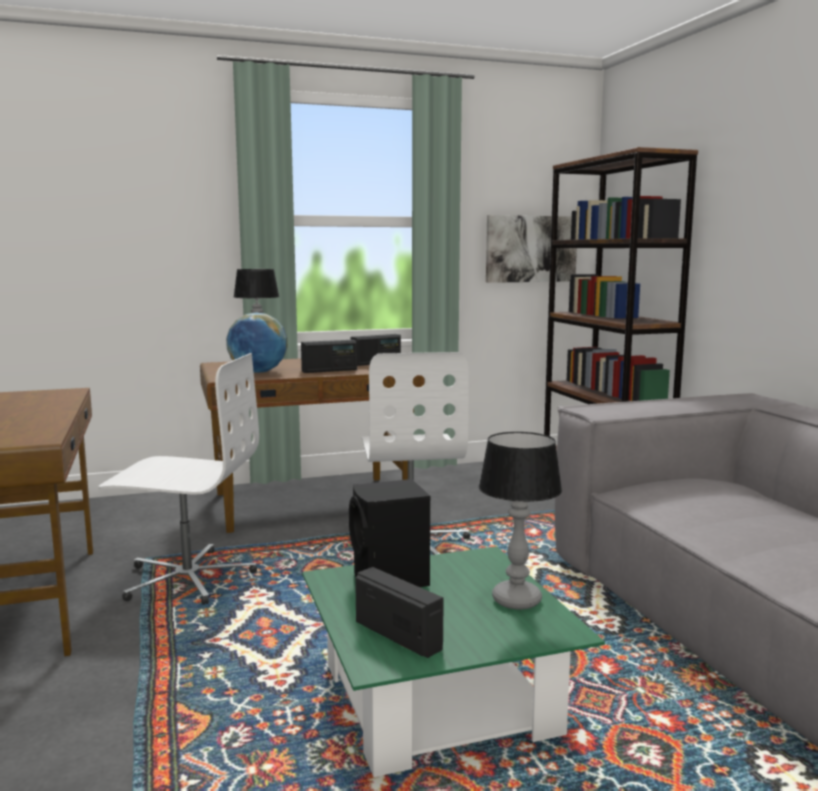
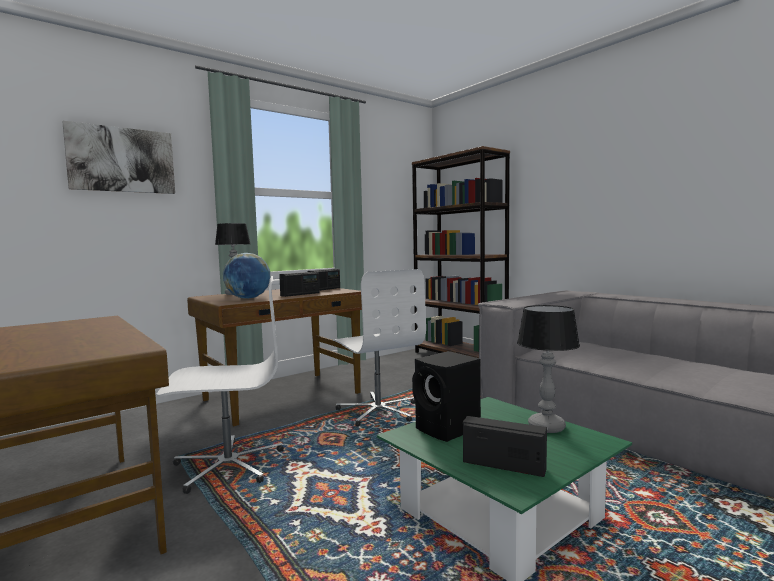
camera: 20 degrees left, 5 degrees down
(531, 249) = (399, 215): picture -> picture (122, 160)

